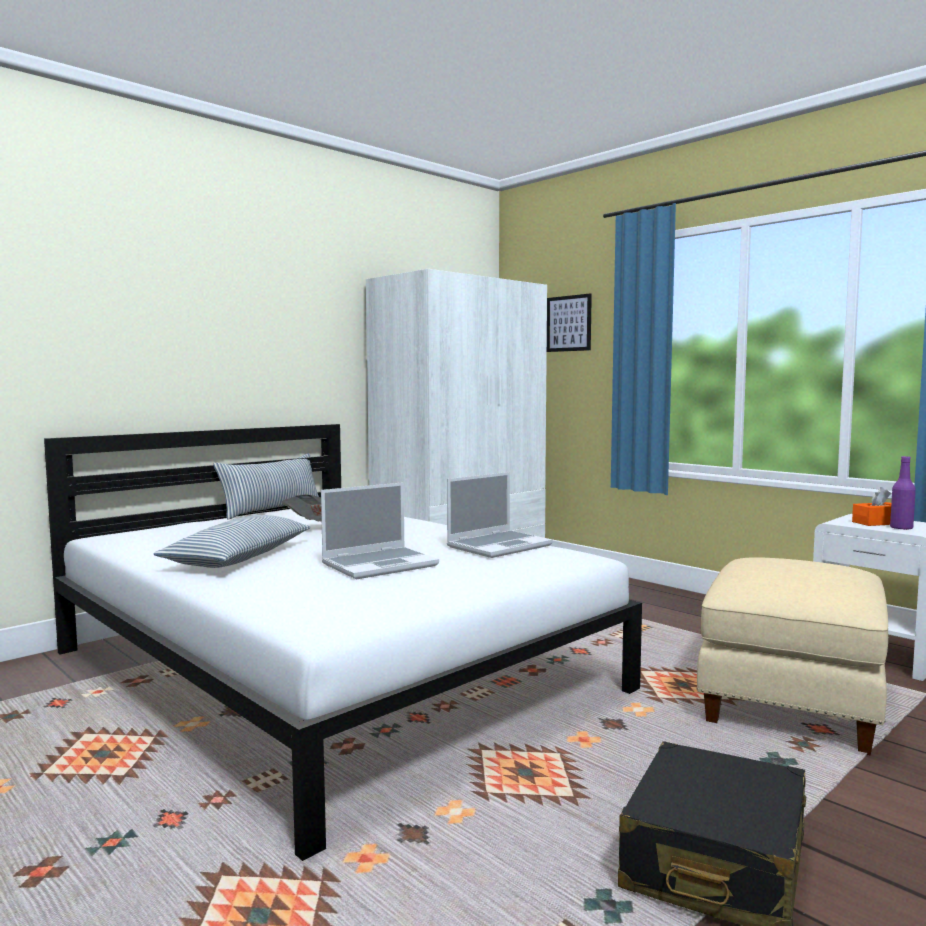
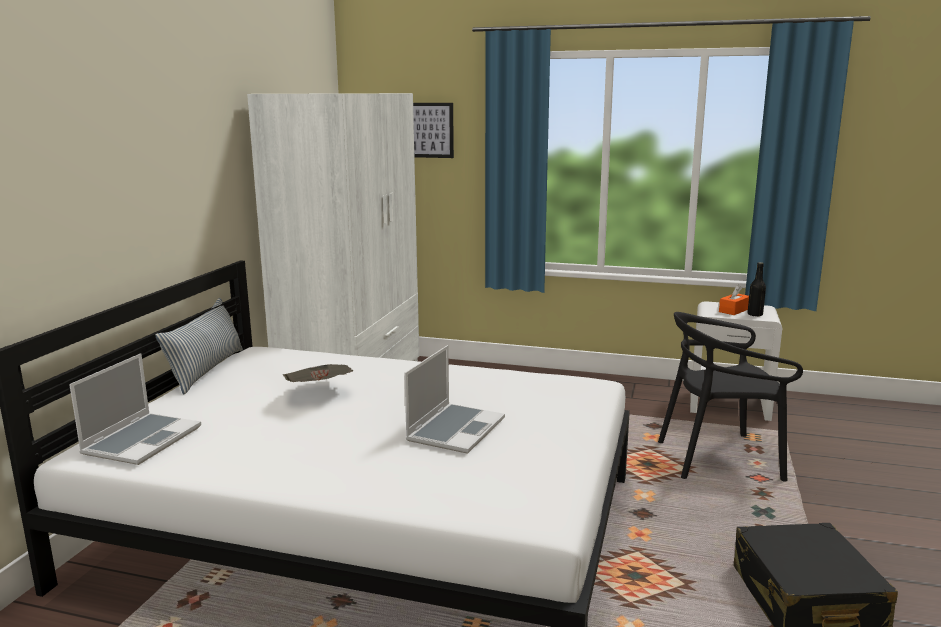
camera: 30 degrees left, 10 degrees up
(239, 557) = (308, 450): pillow -> none
(499, 546) = (511, 383): laptop -> laptop (142, 440)
(789, 700) = (719, 458): beige ottoman -> black chair
(901, 528) = (755, 315): purple bottle -> black bottle

